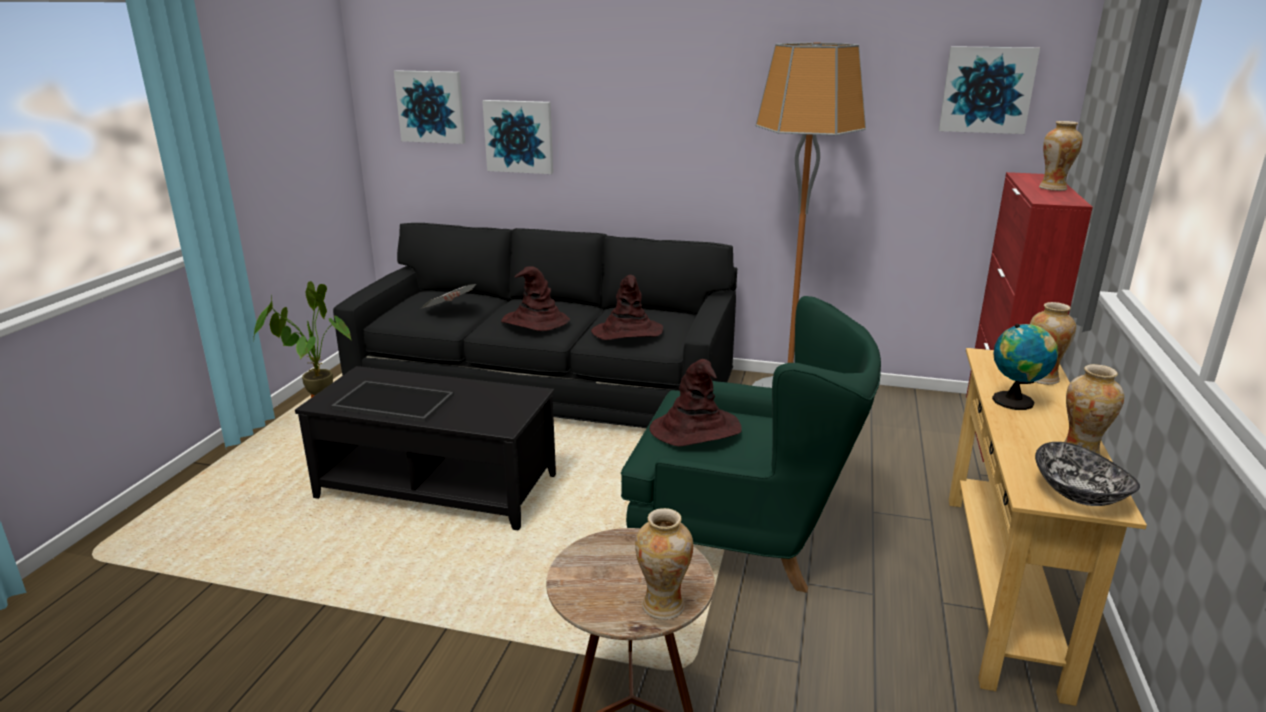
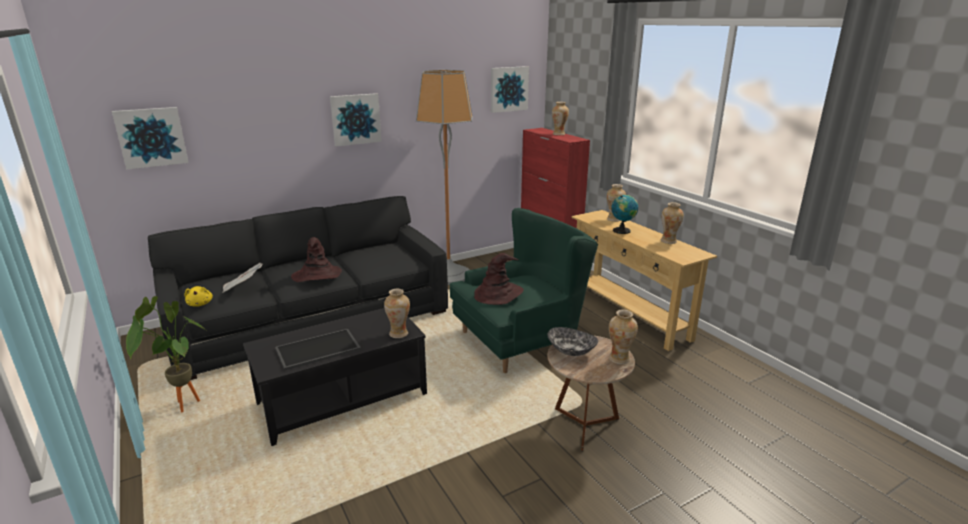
camera: 45 degrees left, 0 degrees up
(393, 313) = (200, 304): none -> yellow plush toy
(490, 423) = (398, 333): none -> vase
(519, 136) = (236, 150): picture -> picture (355, 119)
(627, 332) = (382, 262): brown hat -> none
(1078, 495) = (690, 254): bowl -> bowl (571, 351)

